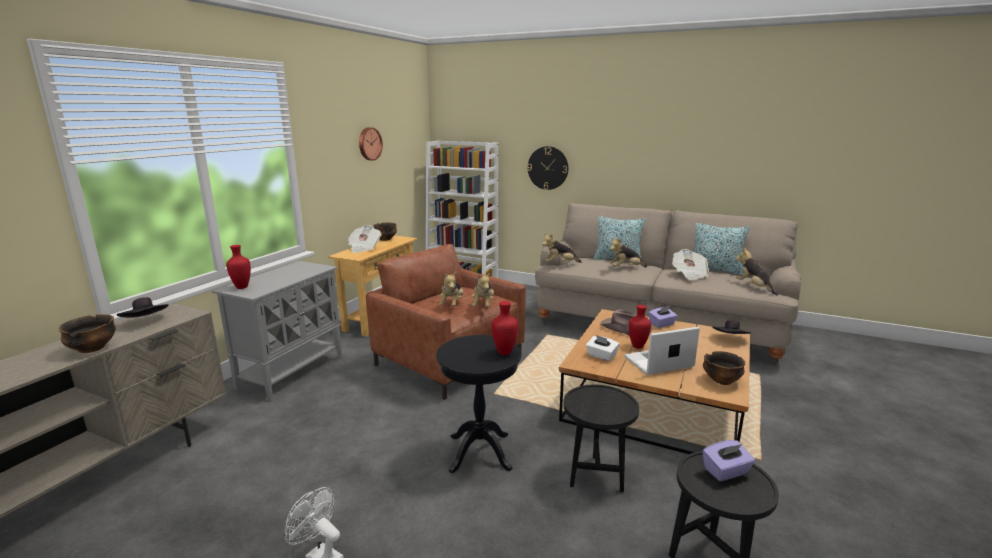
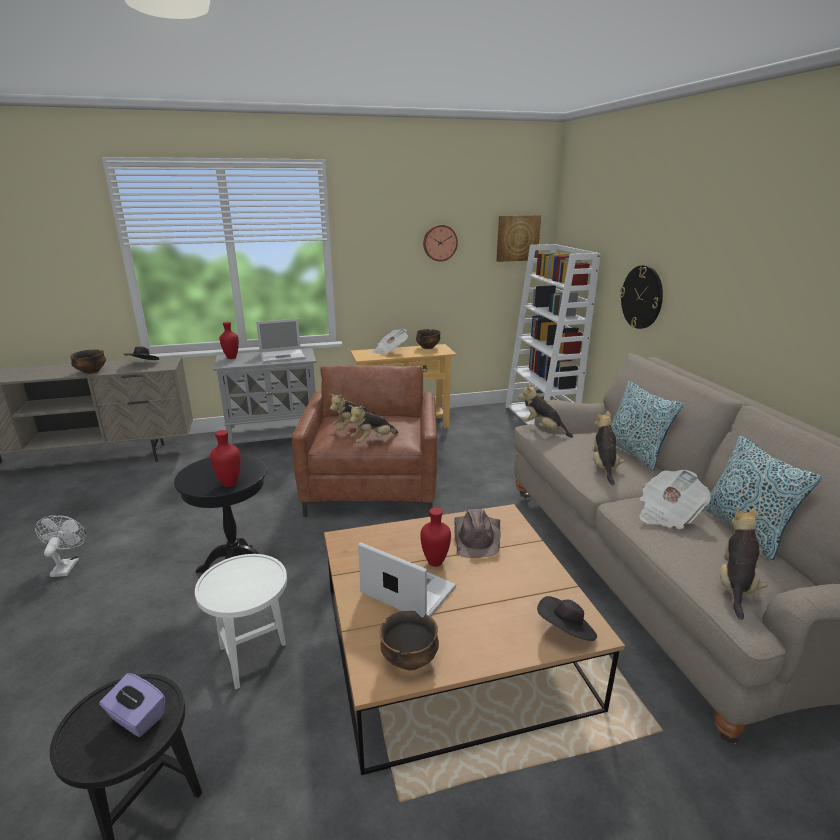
camera: 50 degrees right, 5 degrees up
(293, 272) = (283, 356): none -> laptop
(413, 137) = (517, 238): none -> picture
(595, 474) = (253, 656): black side table -> white side table
(601, 356) = (378, 547): white tissue box -> none
(625, 268) = (604, 467): plush toy -> plush toy turned 60 degrees clockwise
(662, 324) = (531, 558): purple tissue box -> none

